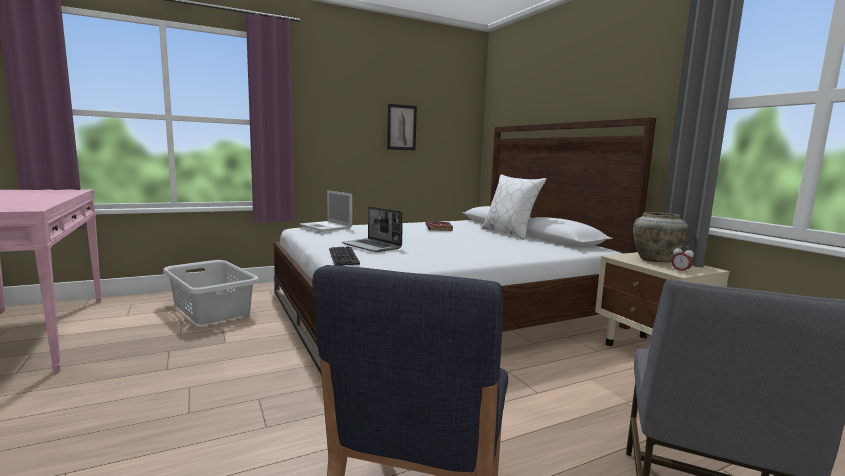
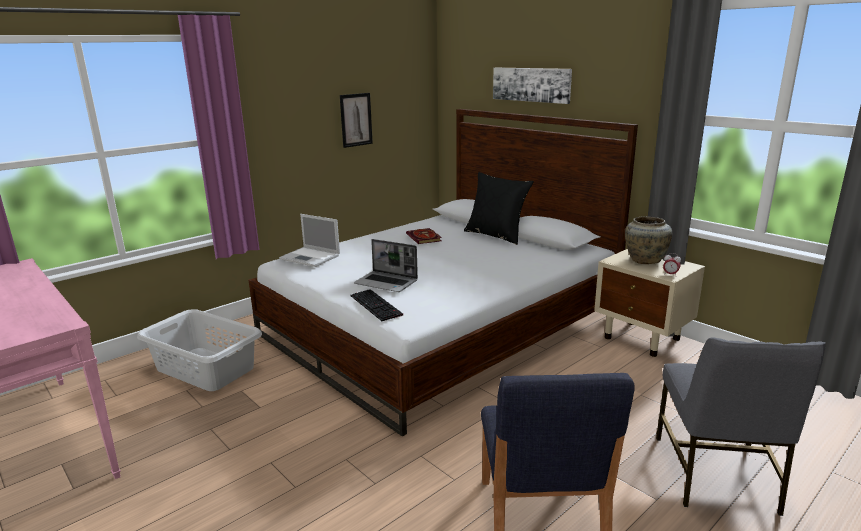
camera: 15 degrees left, 10 degrees up
(509, 233) = (496, 235): white pillow -> black pillow
(558, 96) = (531, 84): none -> picture

